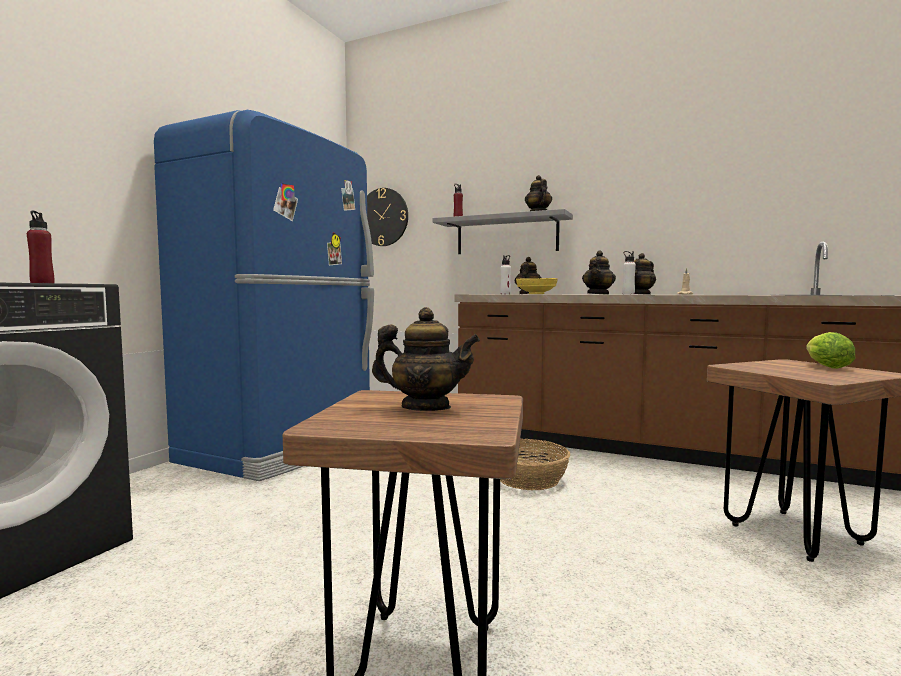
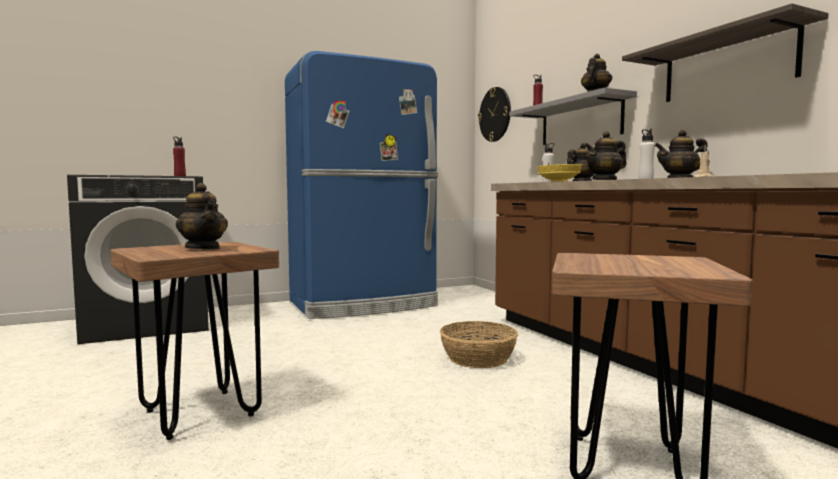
camera: 40 degrees right, 0 degrees up
(660, 205) = (727, 66): none -> shelf
(824, 366) = (687, 264): lettuce -> none

